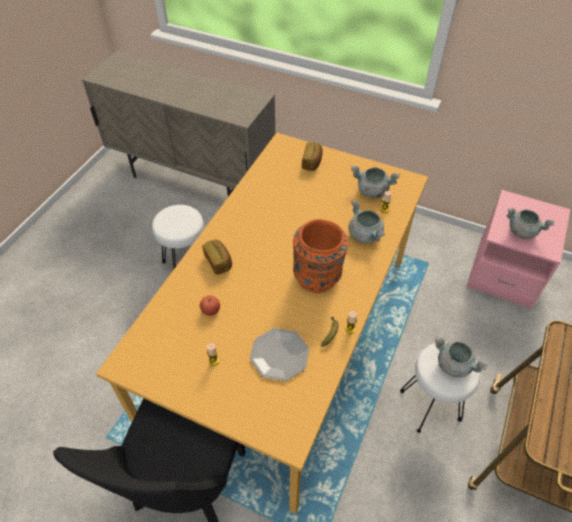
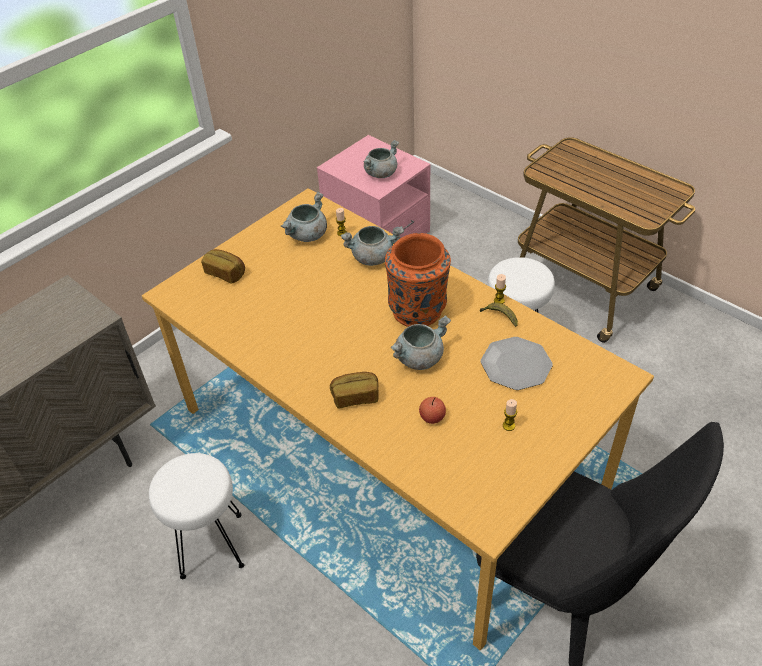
camera: 70 degrees left, 5 degrees down
(454, 365) = (520, 271): grey cooking pot -> grey cooking pot (419, 357)

